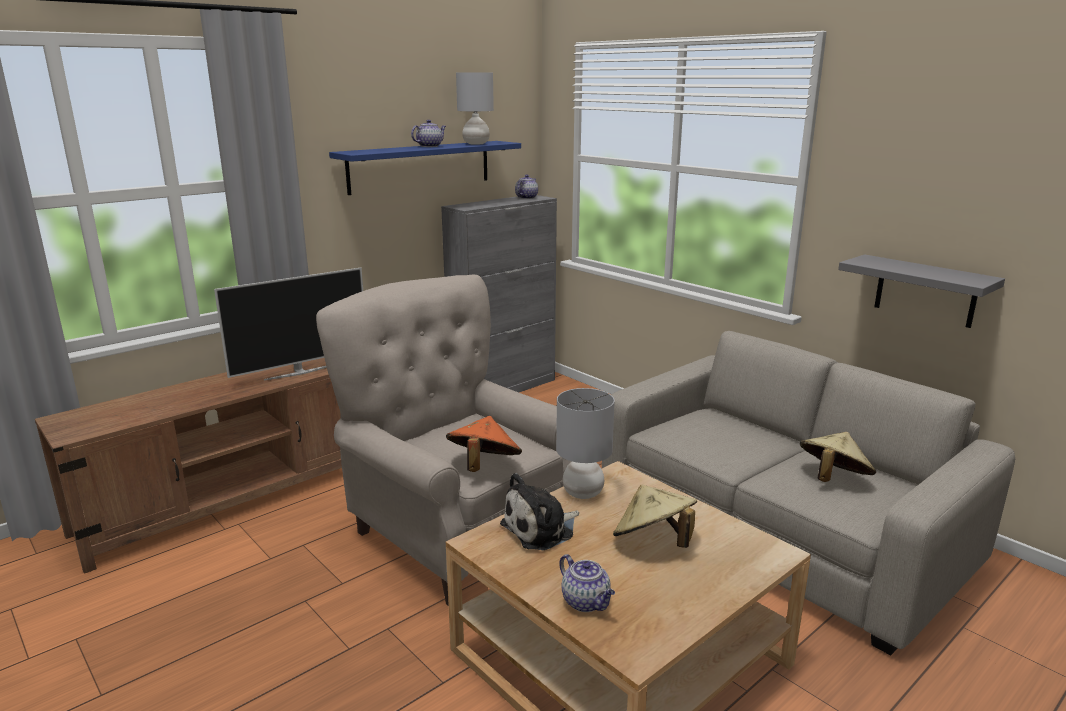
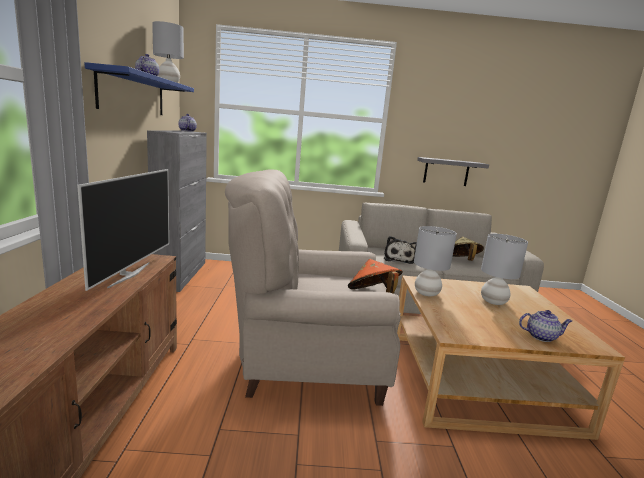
camera: 50 degrees left, 5 degrees down
(541, 529) = (455, 316): plush toy -> plush toy (399, 259)
(653, 542) = (493, 302): beige hat -> grey table lamp

